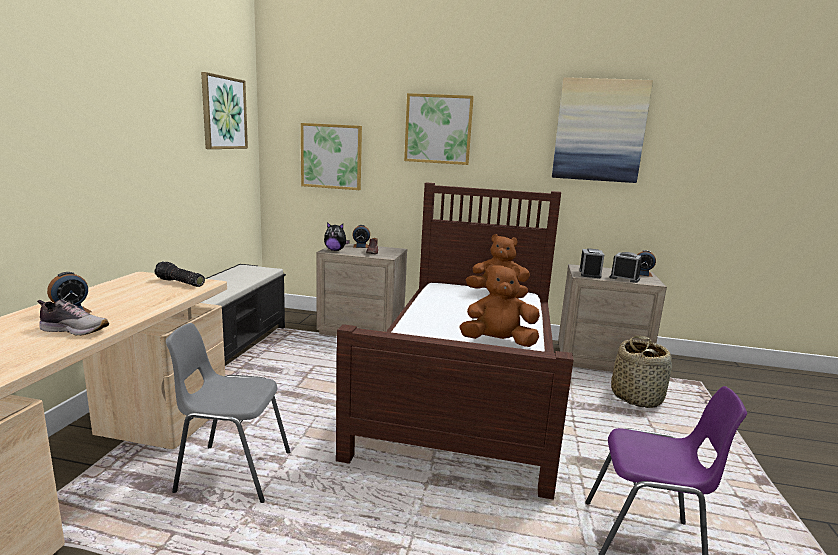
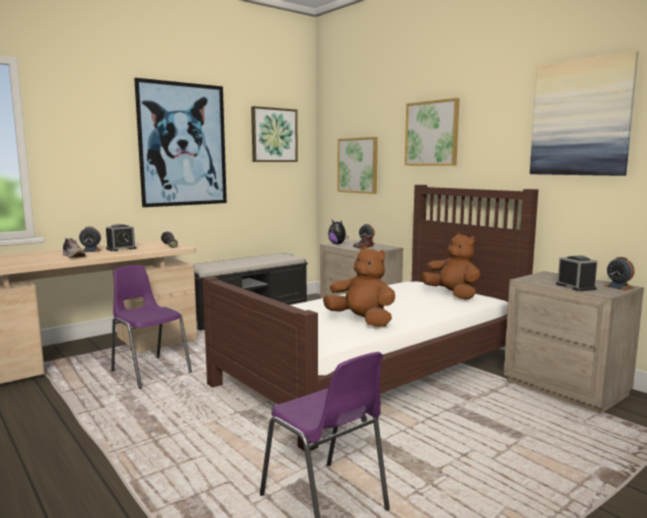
camera: 40 degrees right, 5 degrees down
(131, 124) = (183, 145): none -> picture
(232, 471) = (150, 371): grey chair -> purple chair
(589, 274) = (540, 279): alarm clock -> alarm clock (121, 249)
(637, 397) = (546, 424): basket -> none

